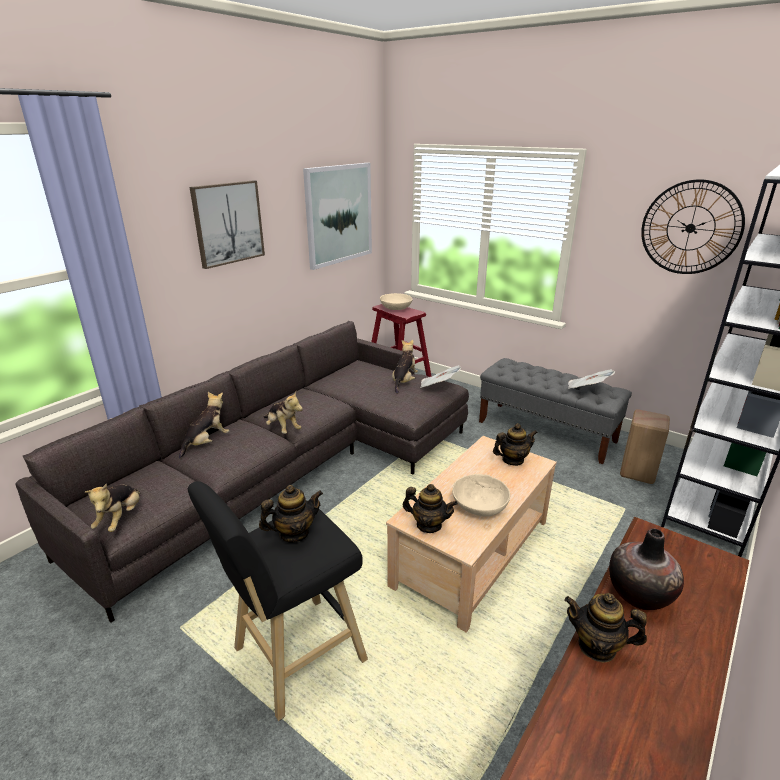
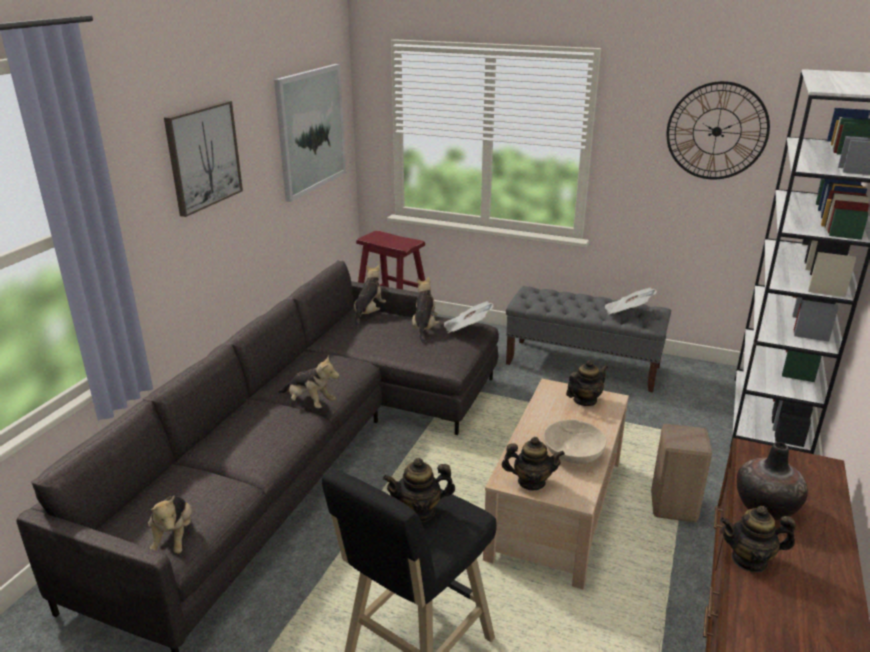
camera: 15 degrees left, 0 degrees up
(207, 442) = (224, 433): plush toy -> plush toy (369, 313)
(294, 533) = (419, 511): teapot -> teapot turned 150 degrees counterclockwise
(396, 308) = (386, 239): beige bowl -> none
(638, 473) = (691, 397): beige stool -> beige stool (675, 508)

